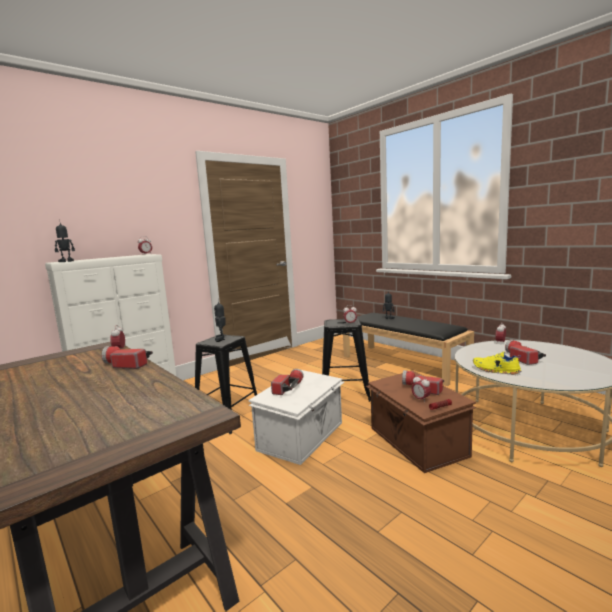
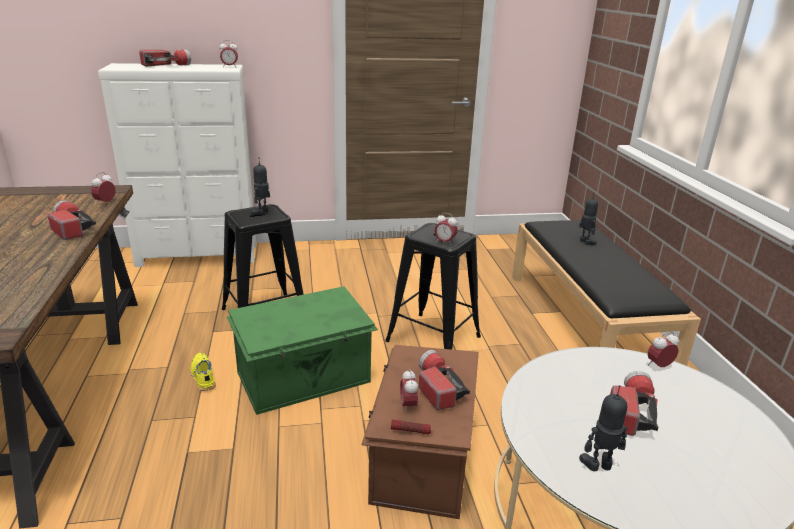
camera: 30 degrees right, 15 degrees up
(66, 261) = (122, 67): toy robot -> toy robot (599, 466)
(288, 388) = (290, 311): flashlight -> flashlight (166, 65)
(302, 436) = (305, 378): white storage box -> green storage box
(495, 370) = (540, 415): yellow shoe -> yellow shoe (202, 377)

